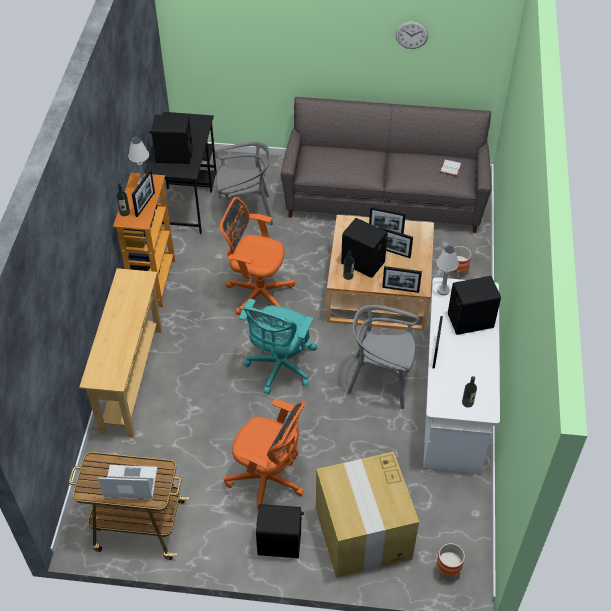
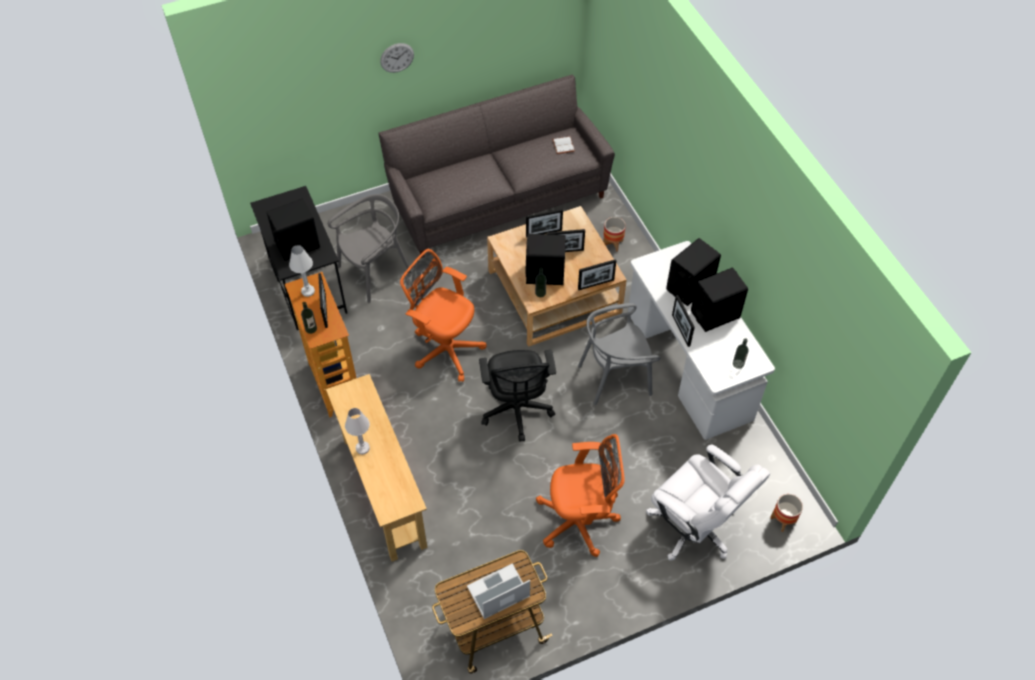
camera: 30 degrees left, 5 degrees up
(257, 293) = (445, 348): orange office chair -> orange office chair turned 45 degrees clockwise
(279, 367) = (516, 410): turquoise office chair -> black office chair
(280, 543) = (630, 573): black speaker -> black speaker (715, 314)
(363, 534) = (694, 526): cardboard box -> white office chair
(411, 35) = (486, 28): wall clock -> wall clock (397, 57)
(443, 290) = (647, 269): white table lamp -> white table lamp (362, 448)

